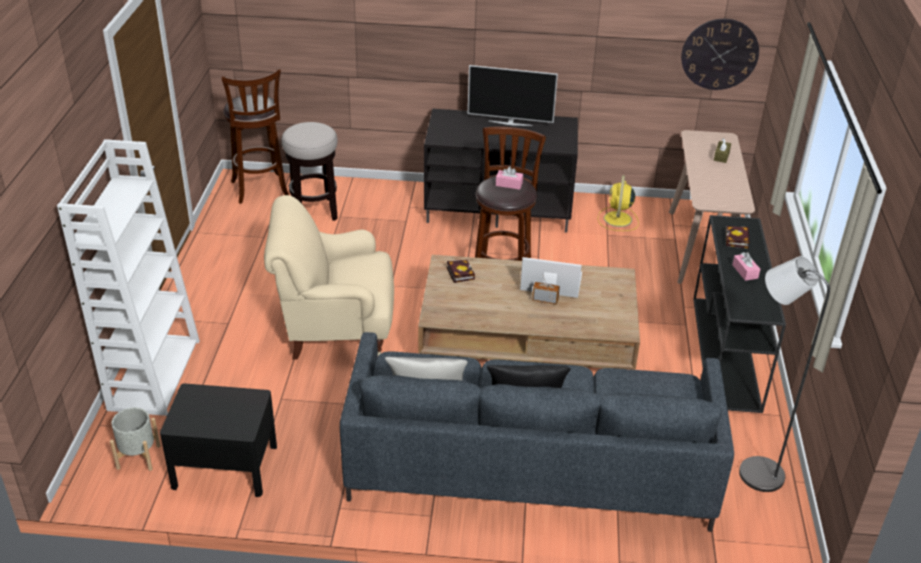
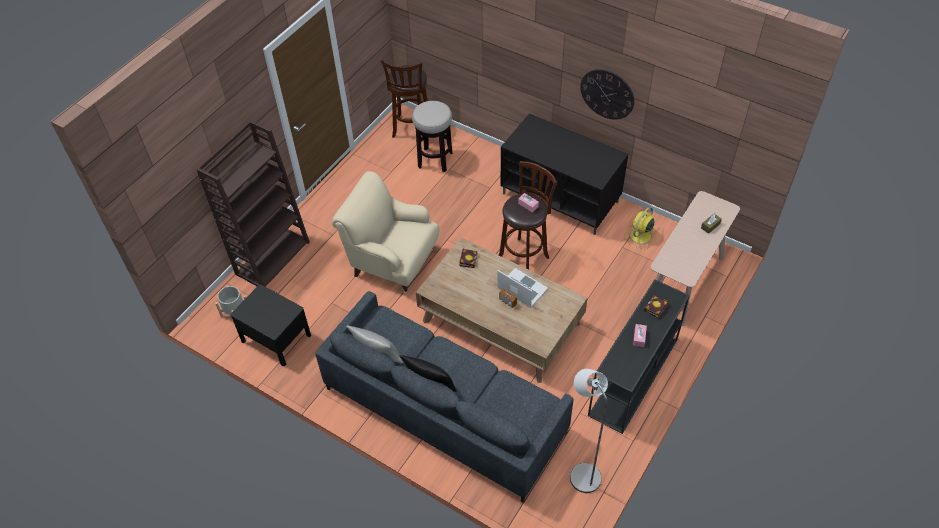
camera: 30 degrees right, 15 degrees up
(154, 373) = (272, 257): white bookcase -> brown bookcase
(510, 123) = (574, 144): television -> none
(719, 54) = (738, 146): wall clock -> wall clock (607, 94)

